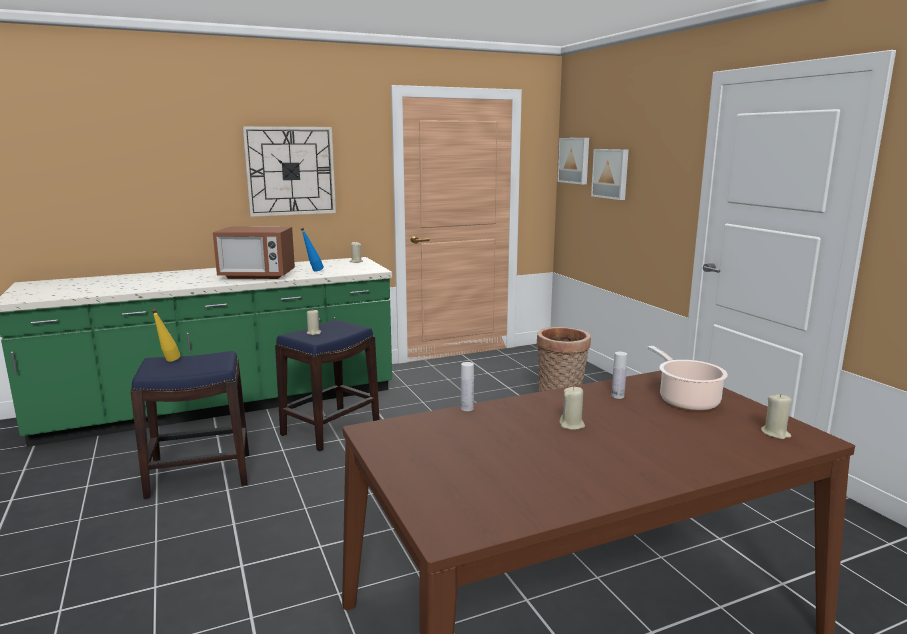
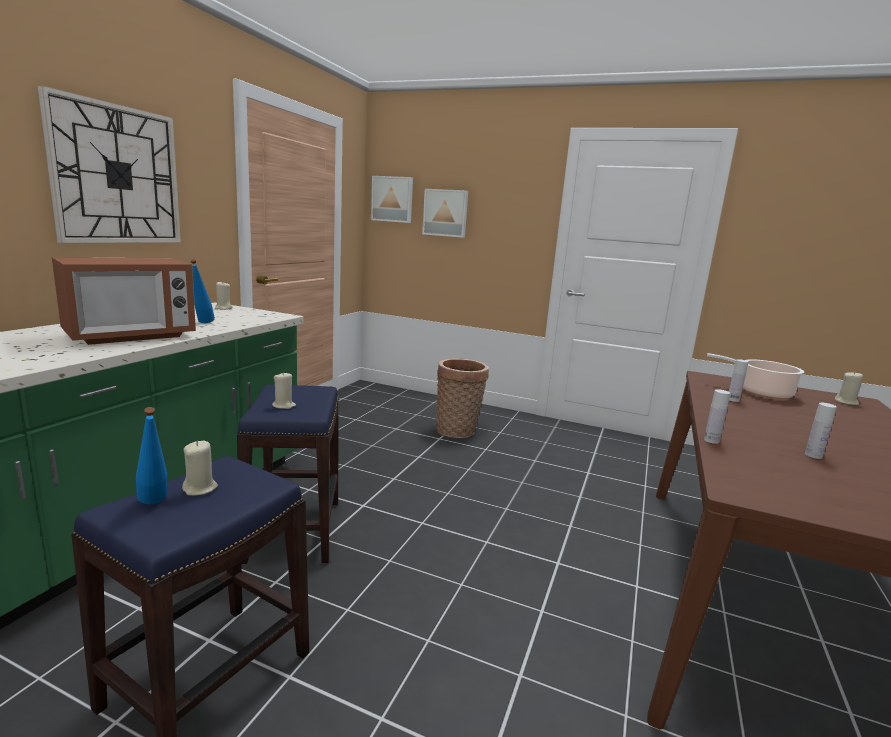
camera: 45 degrees left, 0 degrees up
(168, 362) = (155, 505): yellow bottle -> blue bottle
(518, 440) = (813, 455): none -> white bottle
(572, 425) = (788, 430): beige candle -> beige candle (200, 488)

